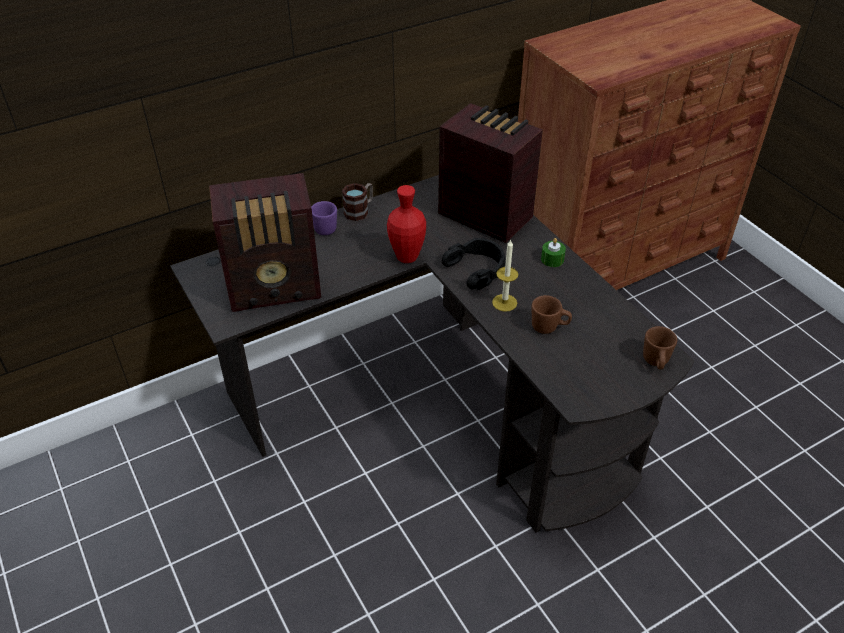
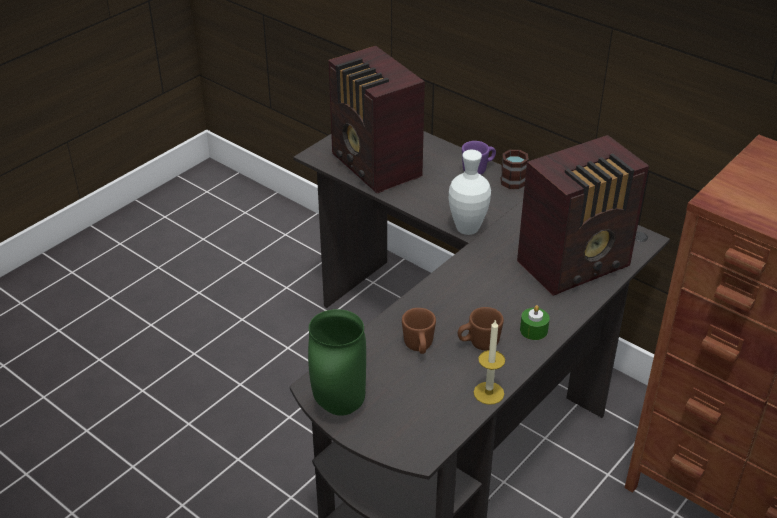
camera: 70 degrees right, 5 degrees down
(407, 257) = (467, 229): red vase -> white vase
(476, 269) = (480, 278): black headphones -> none
(484, 214) = (576, 265): radio -> radio turned 45 degrees clockwise
(504, 302) = (439, 308): candle -> candle (488, 393)
(606, 393) = (341, 407): none -> green vase
(656, 362) = (408, 441): brown mug -> brown mug (478, 344)

